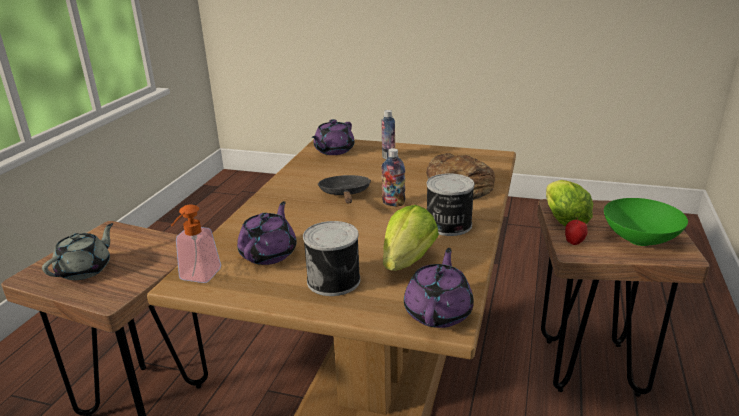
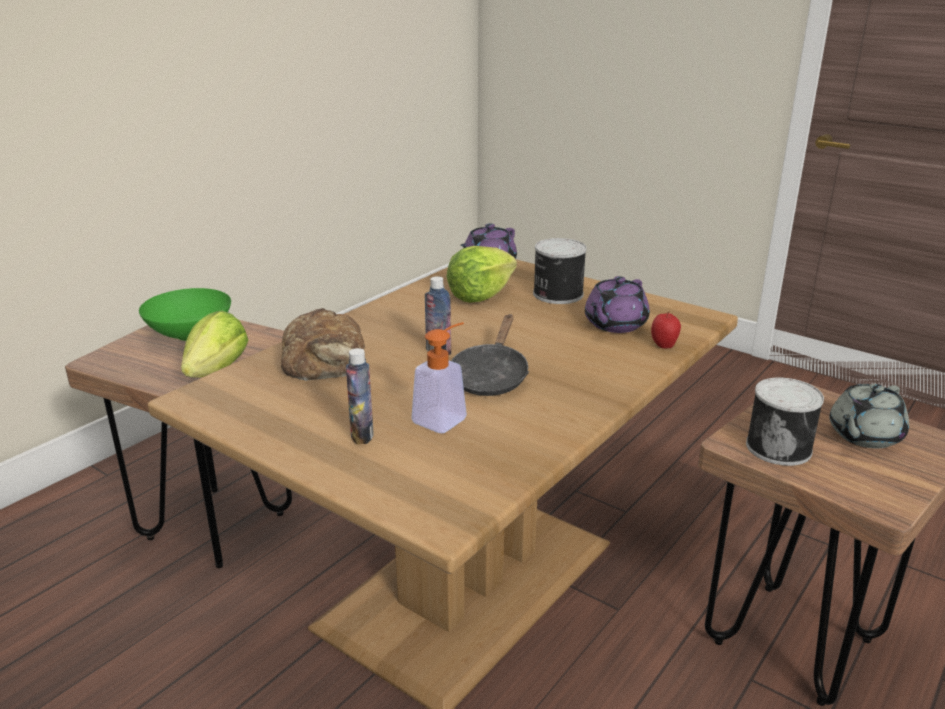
camera: 160 degrees left, 0 degrees up
(197, 278) = (690, 317): soap dispenser -> soap dispenser (445, 417)
(333, 151) = (446, 482): purple teapot -> none
(448, 225) = (405, 316): can -> can (779, 447)
(574, 243) = (257, 345): apple -> apple (664, 345)

